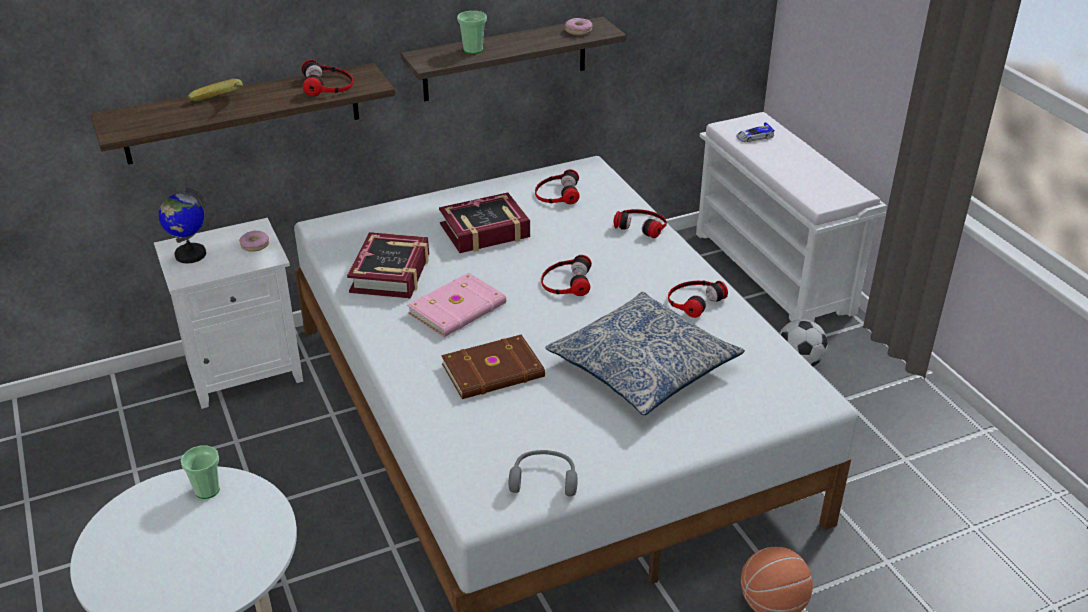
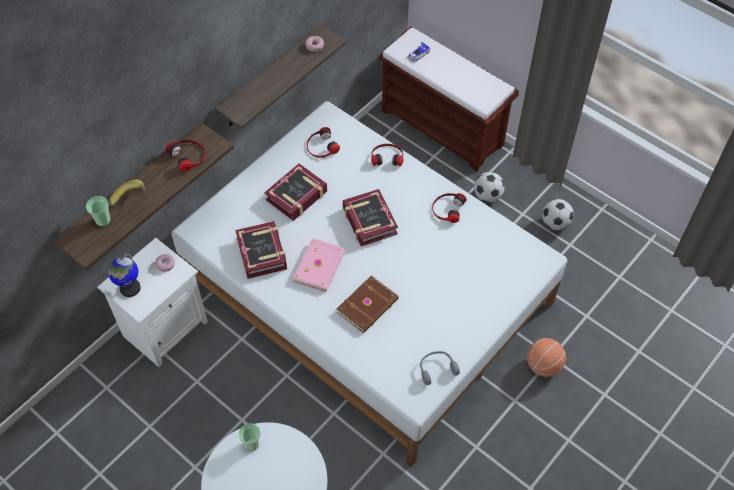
camera: 25 degrees left, 20 degrees up
(473, 50) = (260, 89): cup -> cup (103, 220)
(566, 282) = (369, 221): headphones -> book
(642, 367) = (446, 270): pillow -> none
(774, 273) = (443, 128): white bench -> brown bench
(893, 426) = (555, 223): none -> football

